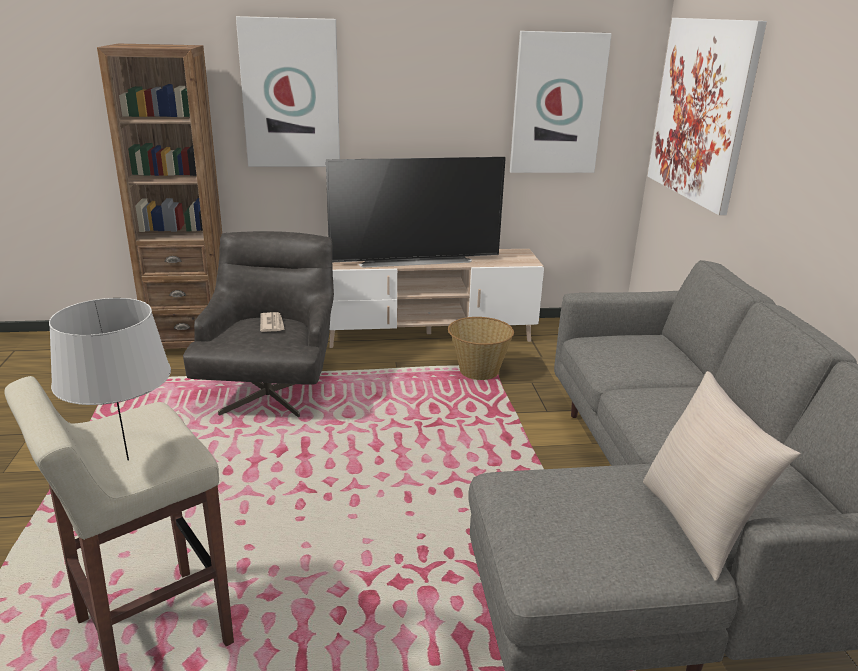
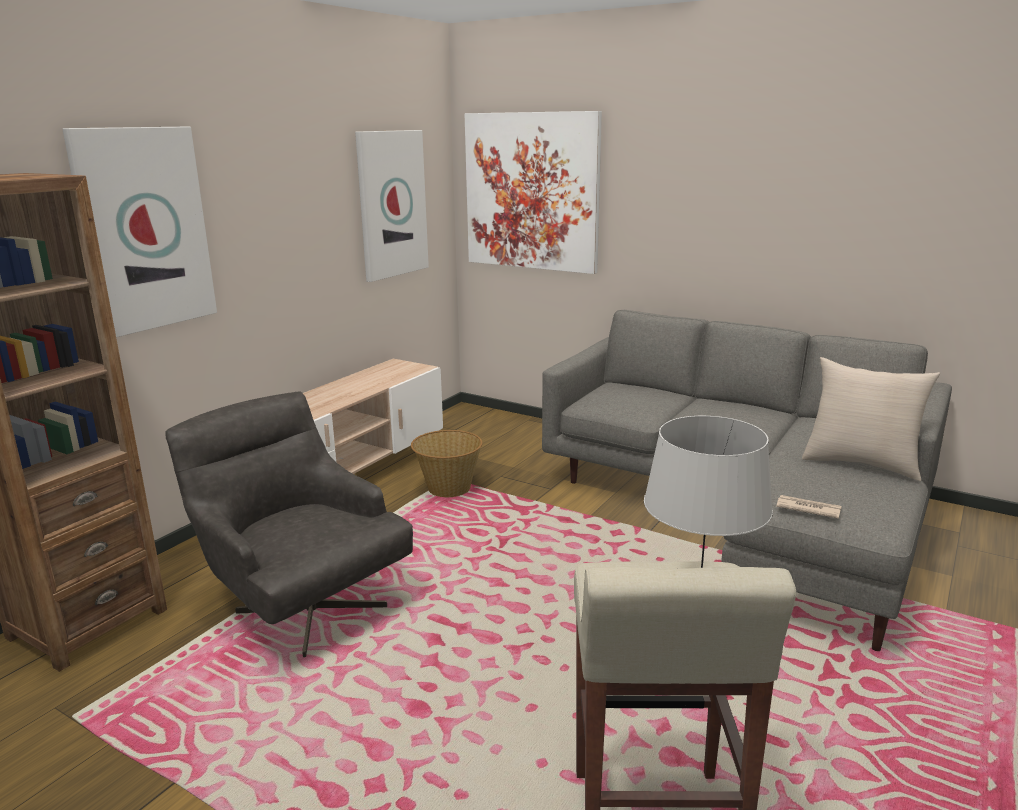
camera: 50 degrees left, 5 degrees down
(272, 324) = (304, 515): newspaper -> newspaper (807, 509)
(414, 260) = (325, 400): television -> none

